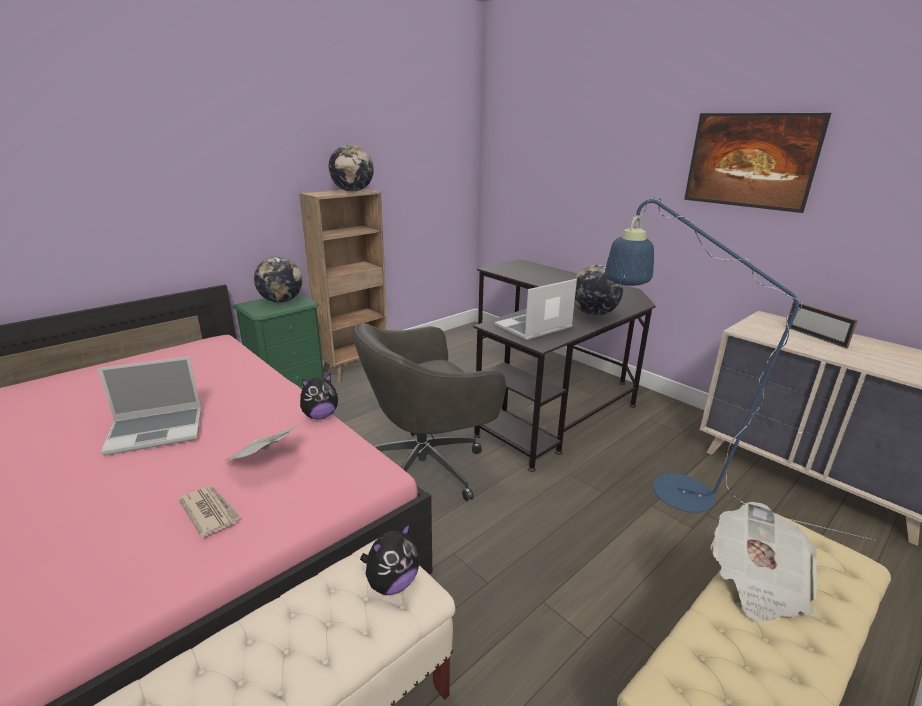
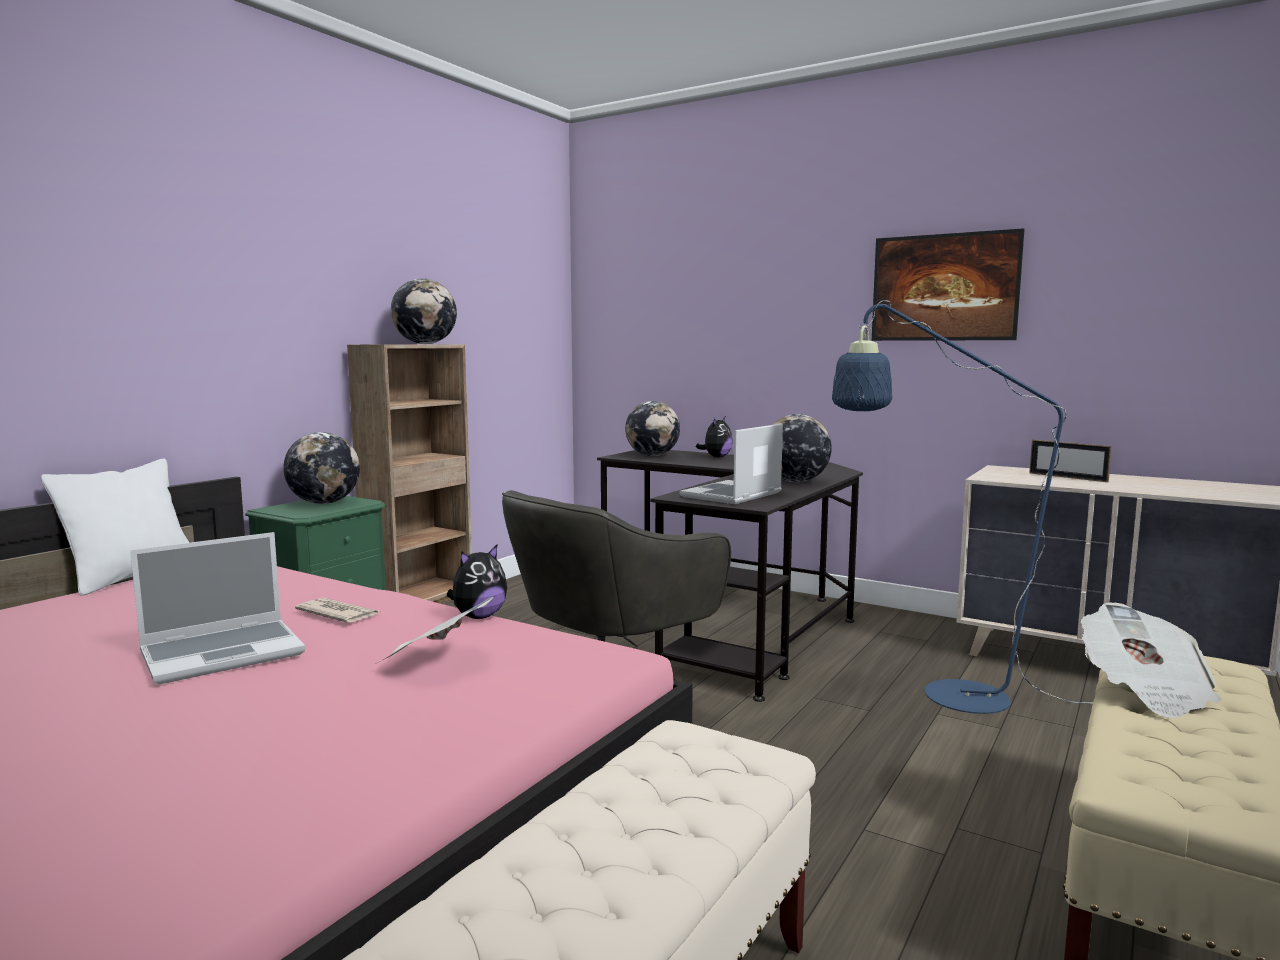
camera: 15 degrees left, 15 degrees down
(160, 348) = (132, 577): none -> white pillow
(210, 511) = (400, 715): newspaper -> newspaper (338, 614)
(391, 583) = (720, 753): plush toy -> plush toy (716, 457)
(516, 269) = (652, 455): none -> globe

